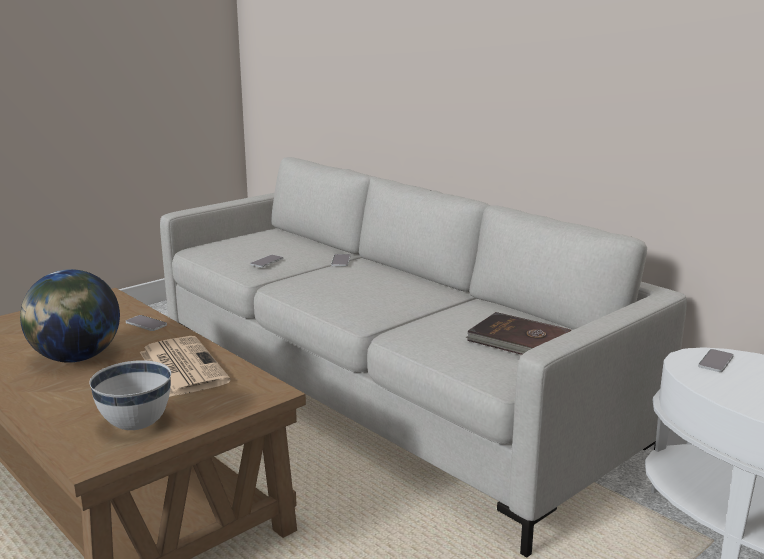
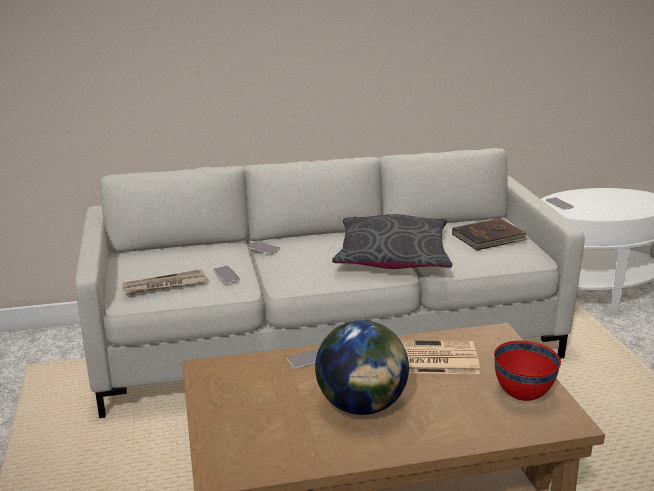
camera: 60 degrees left, 5 degrees up
(135, 425) = (521, 395): white bowl -> red bowl
(225, 250) = (164, 285): none -> newspaper
(399, 309) = (392, 255): none -> grey pillow

